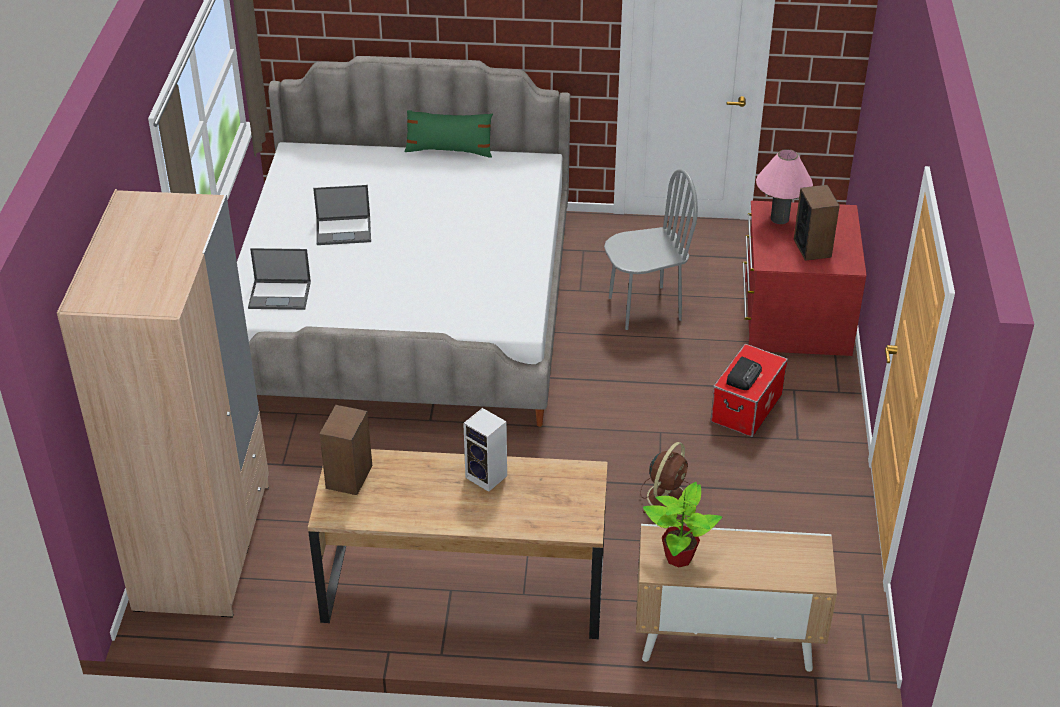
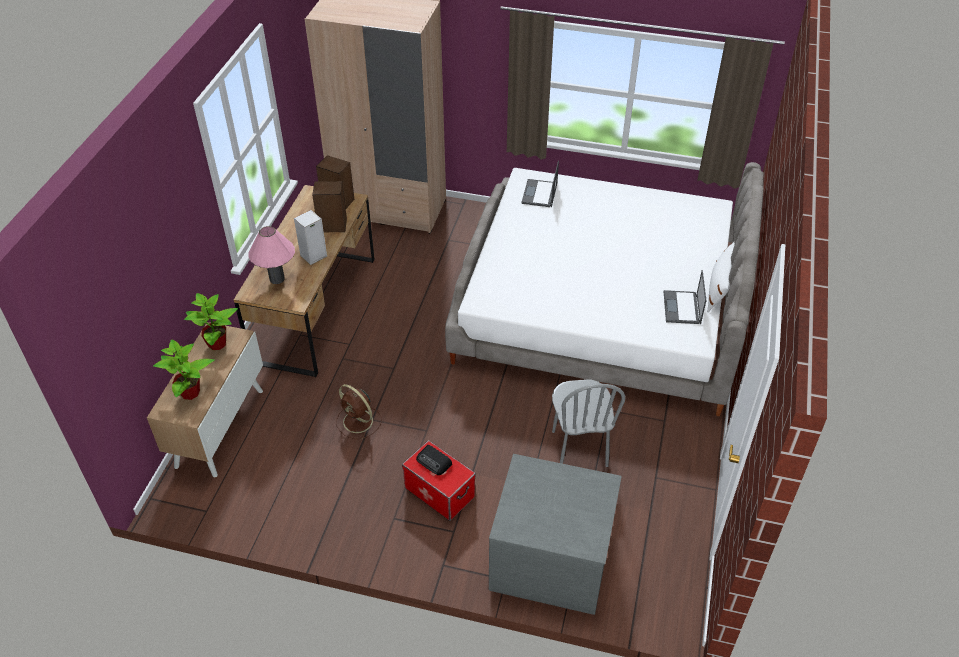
camera: 100 degrees right, 5 degrees up
(344, 230) = (610, 226): laptop -> laptop (682, 308)
(449, 150) = (718, 288): green pillow -> white pillow
(777, 559) = (190, 393): none -> potted plant
(779, 218) = (588, 491): pink table lamp -> pink table lamp (277, 279)
(794, 317) = (551, 558): red dresser -> grey dresser
(812, 248) = (538, 505): speaker -> speaker (332, 225)

